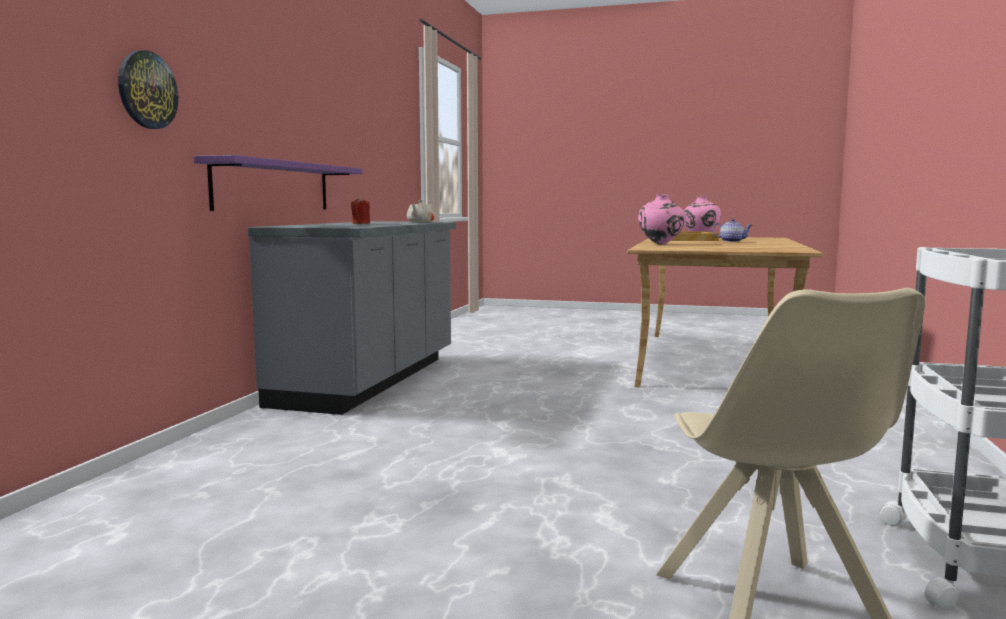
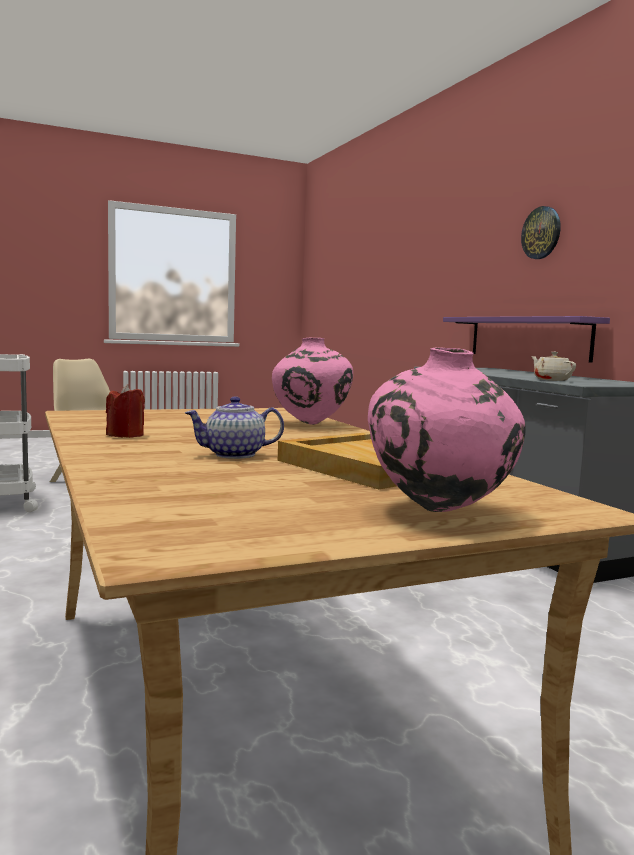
camera: 140 degrees right, 0 degrees up
(147, 90) = (449, 284): wall clock -> wall clock (541, 233)
(361, 223) = (527, 374): red candle -> red candle (125, 435)

